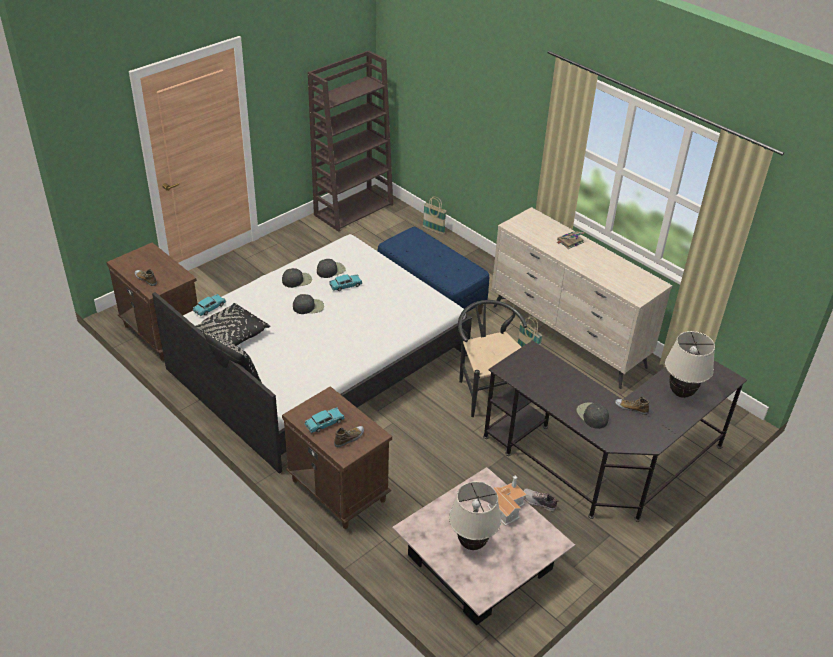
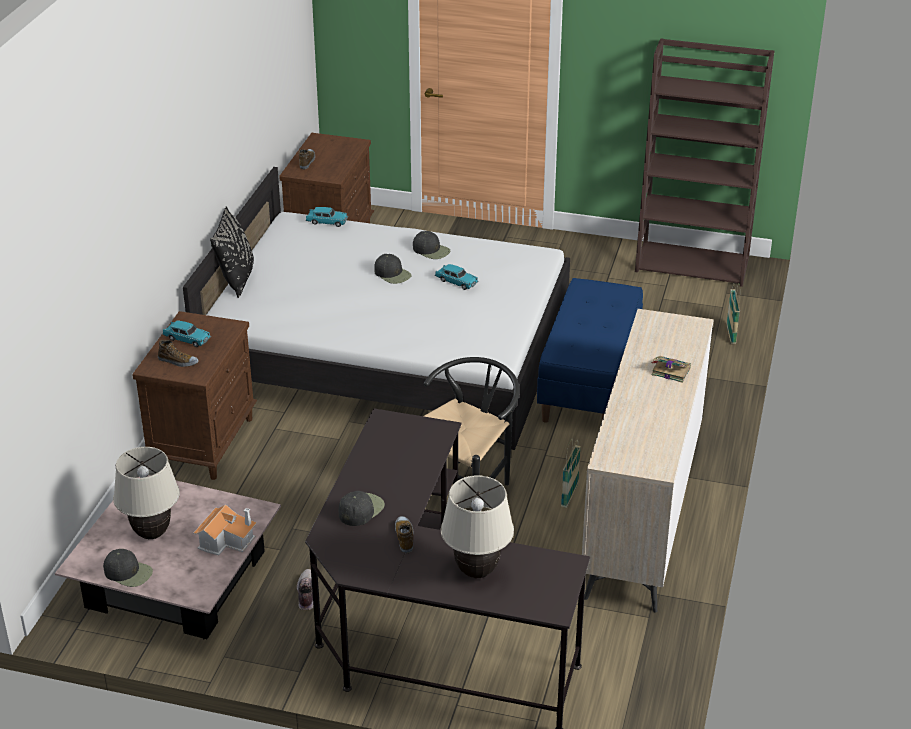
camera: 60 degrees right, 5 degrees down
(232, 334) = (300, 250): black pillow -> none
(331, 270) = (473, 262): black cap -> black cap (128, 572)

